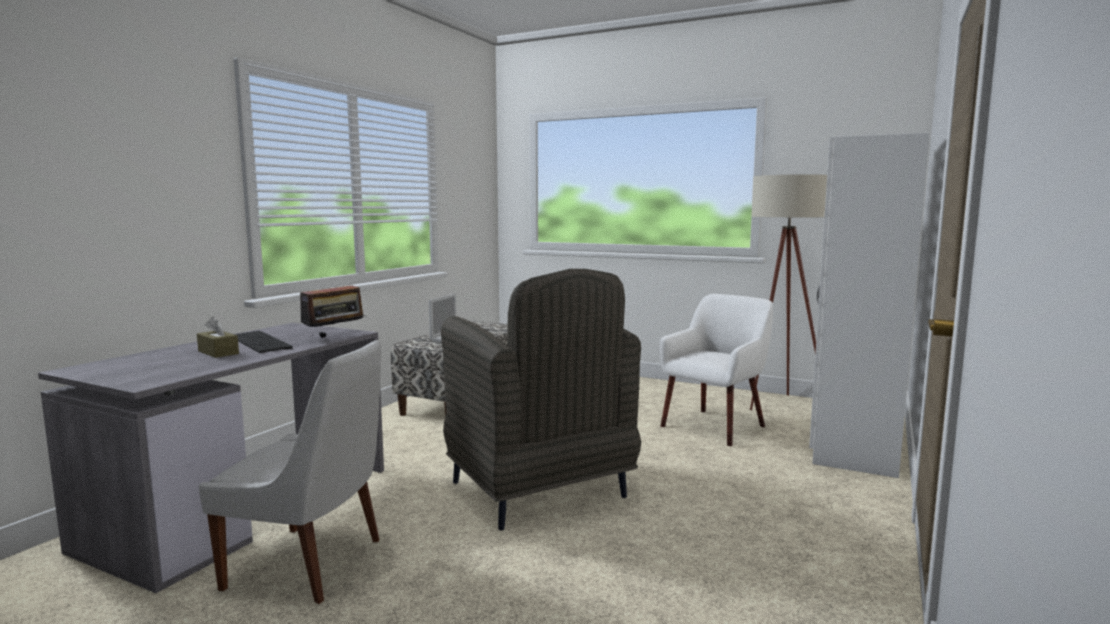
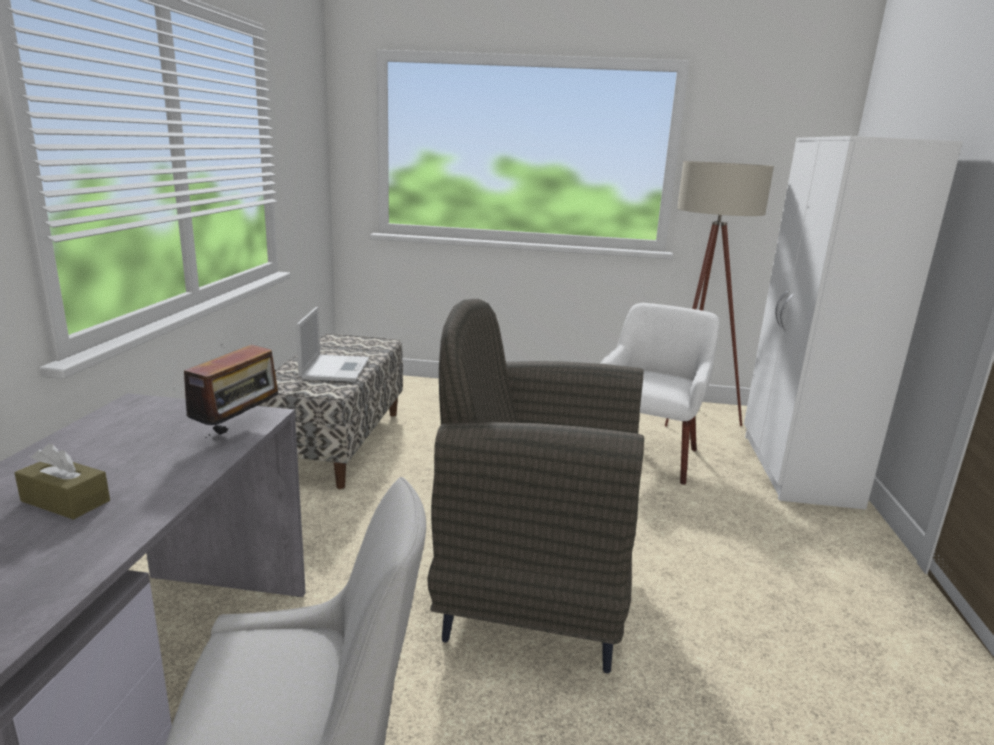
camera: 20 degrees left, 10 degrees up
(262, 342) = (123, 457): keyboard -> none
(539, 491) = (533, 595): grey armchair -> grey armchair turned 150 degrees clockwise

